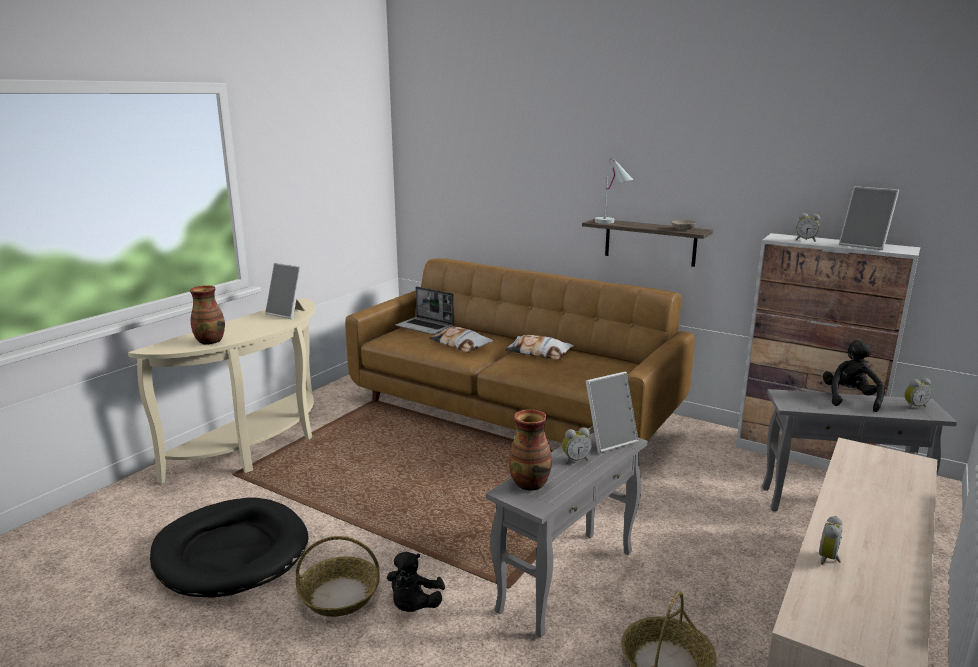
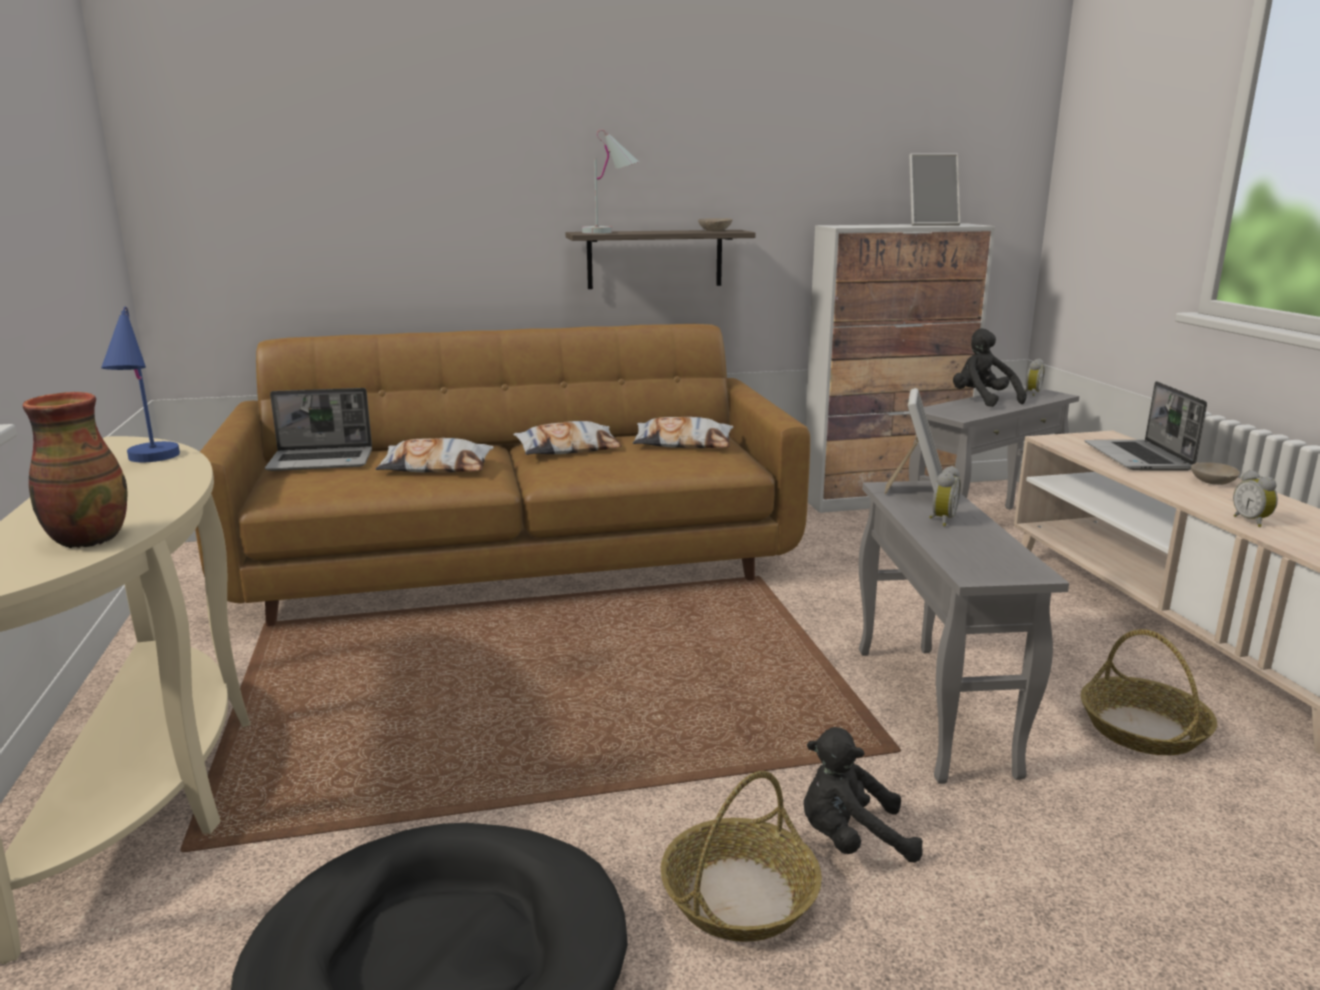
camera: 45 degrees left, 0 degrees up
(288, 314) = (149, 461): picture frame -> blue table lamp
(414, 606) = (851, 840): black plush toy -> black plush toy turned 120 degrees clockwise
(530, 483) = (969, 558): vase -> none
(603, 368) = (683, 443): none -> pillow
(805, 240) = (872, 225): alarm clock -> none
(886, 485) = (1139, 458): none -> laptop
(894, 524) = (1211, 481): none -> beige bowl

